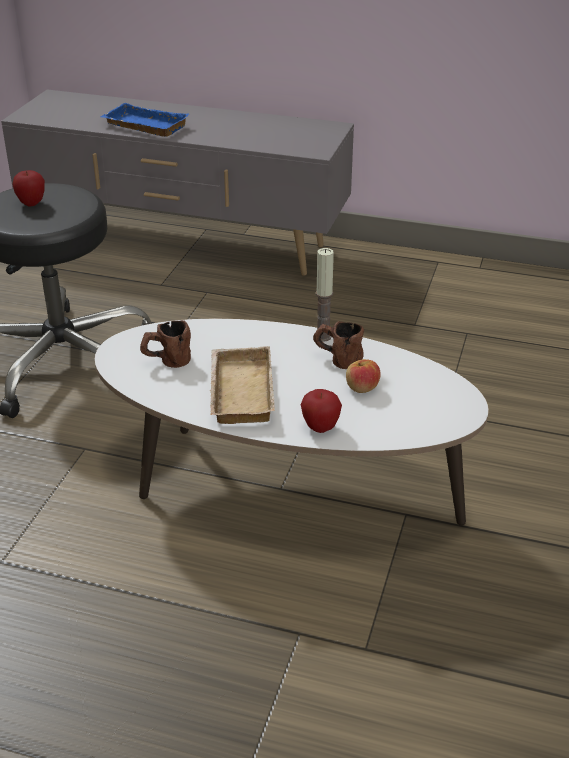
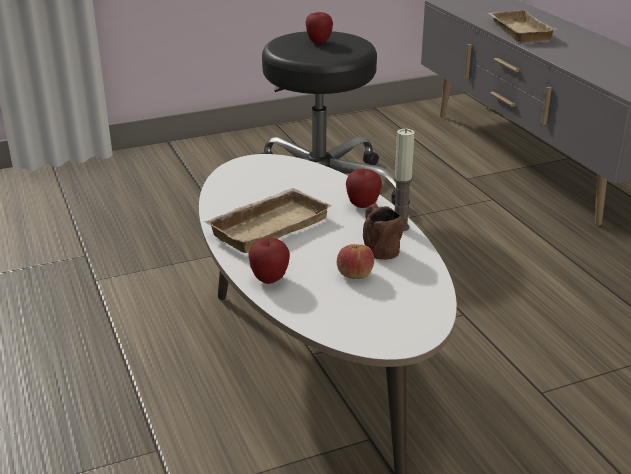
camera: 50 degrees right, 5 degrees down
(143, 126) = (517, 31): blue tray -> beige tray
(166, 361) = (263, 184): brown mug -> none
(269, 335) = (363, 205): none -> apple

